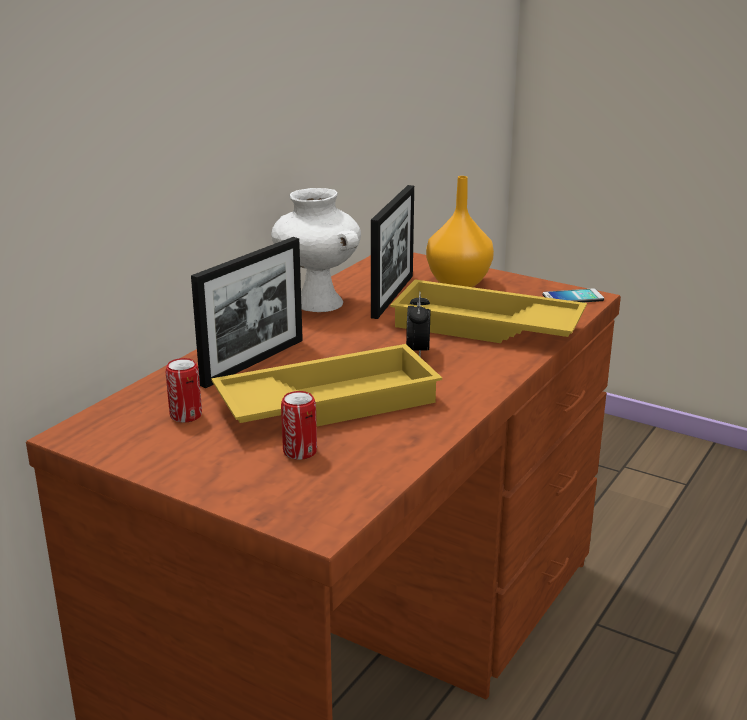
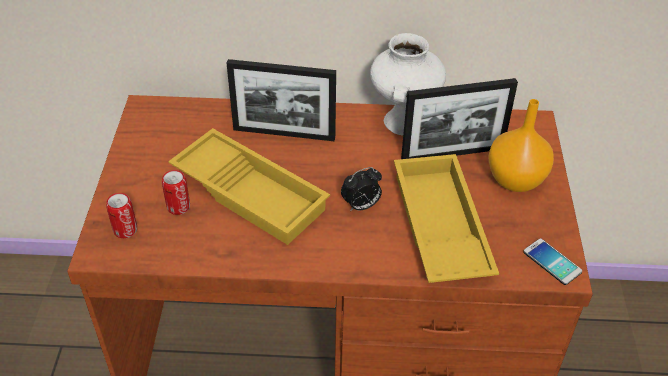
camera: 60 degrees right, 20 degrees up
(186, 415) = (193, 139): can -> can (125, 230)

